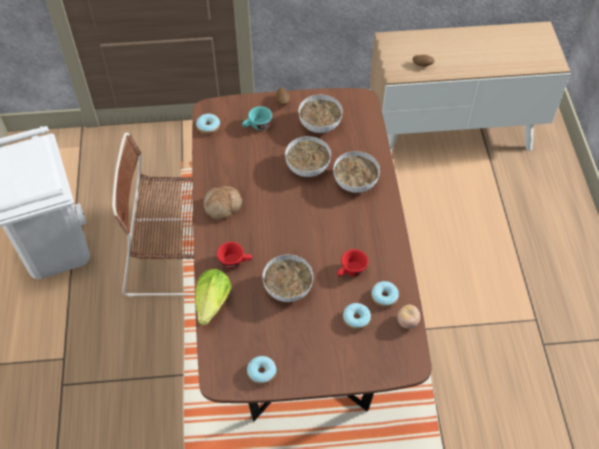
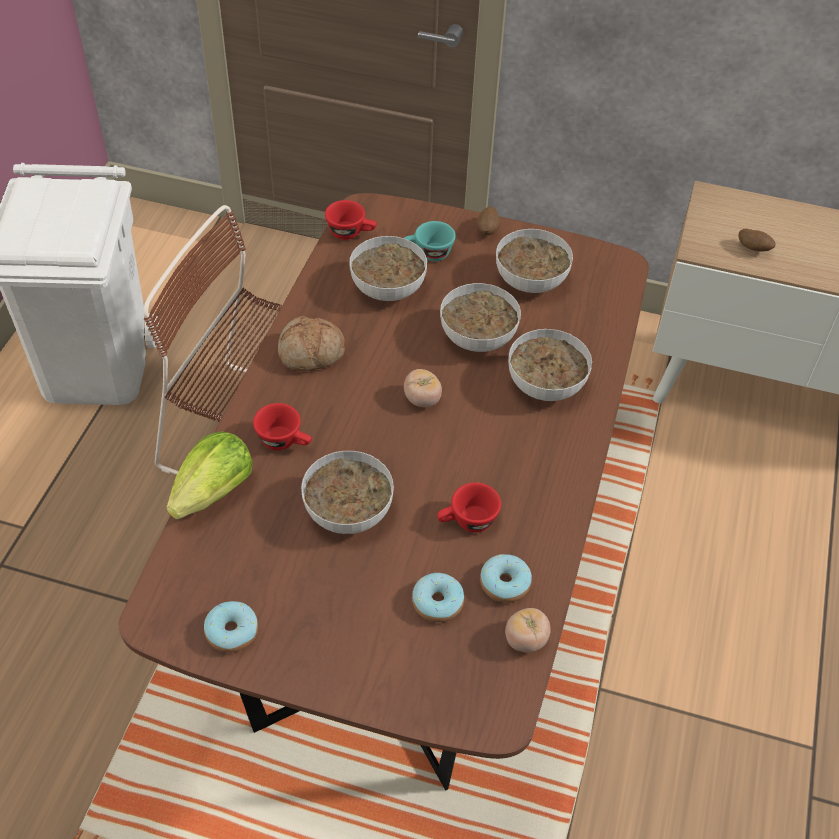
camera: 20 degrees right, 5 degrees down
(208, 127) = (351, 233): donut -> red cup
(245, 153) = (388, 287): none -> bowl
(295, 213) = (422, 399): none -> tomato

